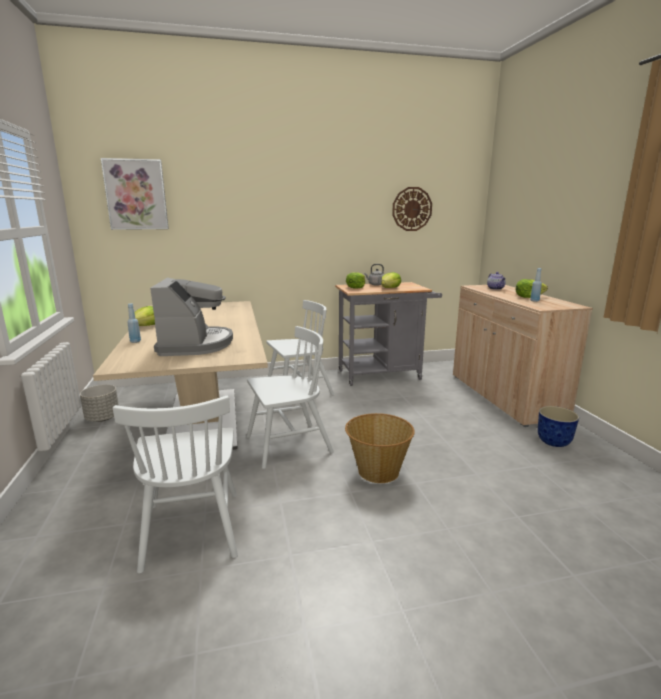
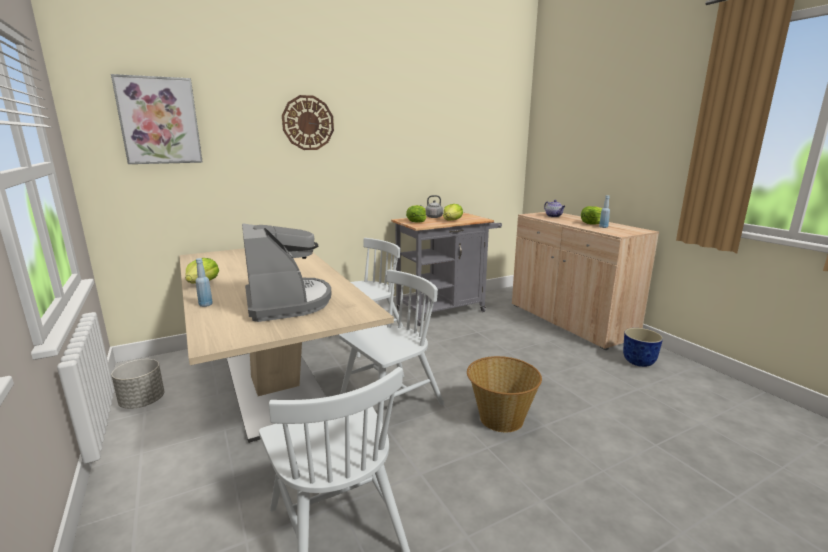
camera: 15 degrees left, 0 degrees up
(412, 209) = (463, 137): wall clock -> wall clock (308, 123)

